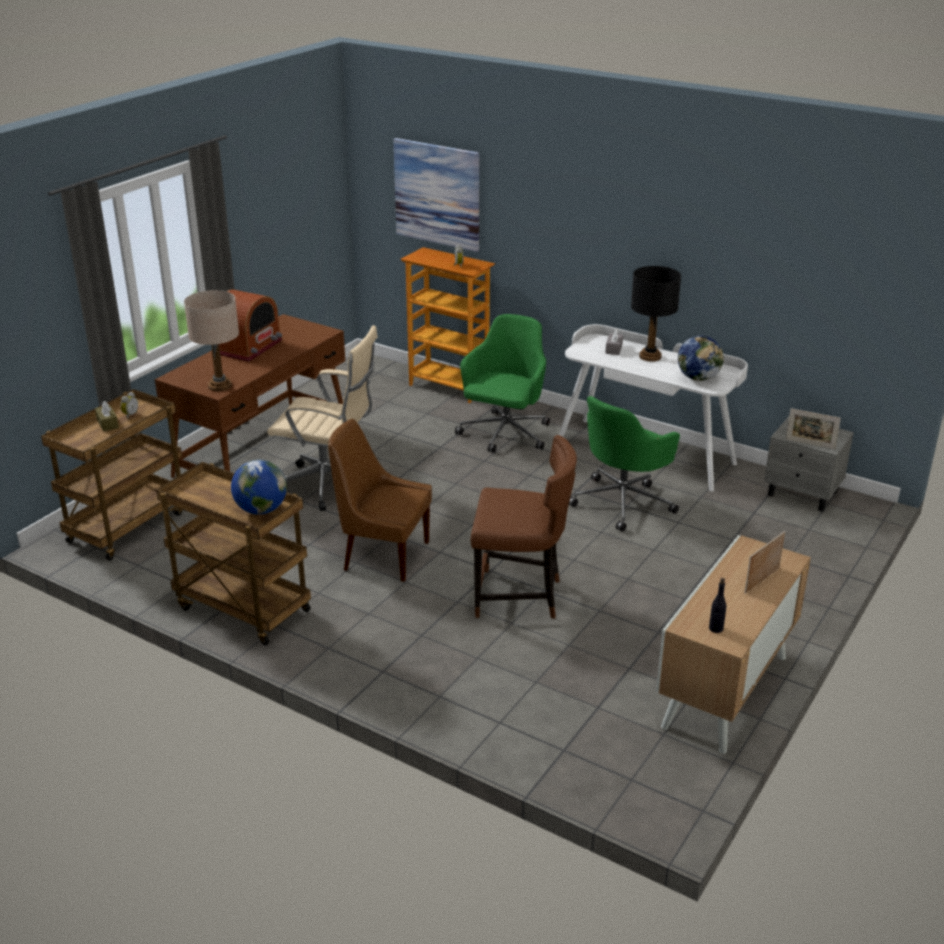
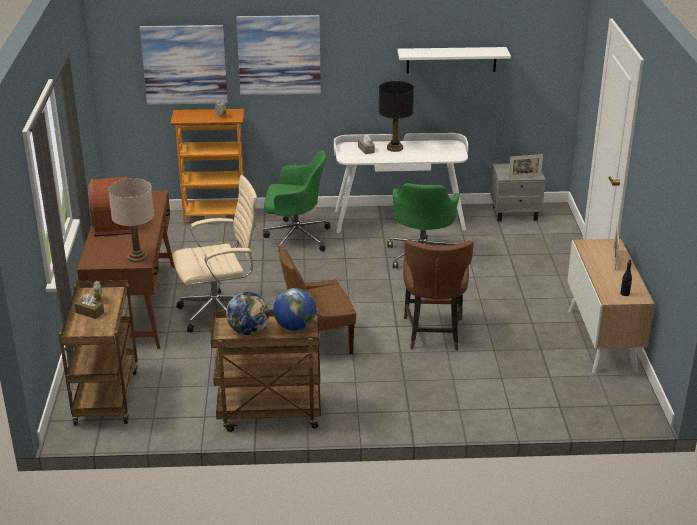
camera: 35 degrees left, 0 degrees up
(504, 434) = (295, 237): green office chair -> green office chair turned 105 degrees clockwise
(520, 596) = (433, 334): brown chair -> brown chair turned 120 degrees clockwise
(538, 203) = (279, 55): none -> picture
(698, 378) = (441, 153): globe -> globe (249, 331)
(747, 255) = (451, 60): none -> white shelf

